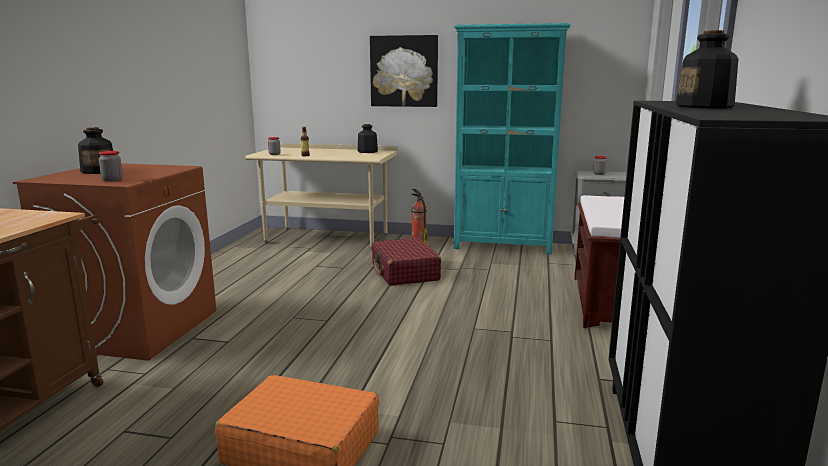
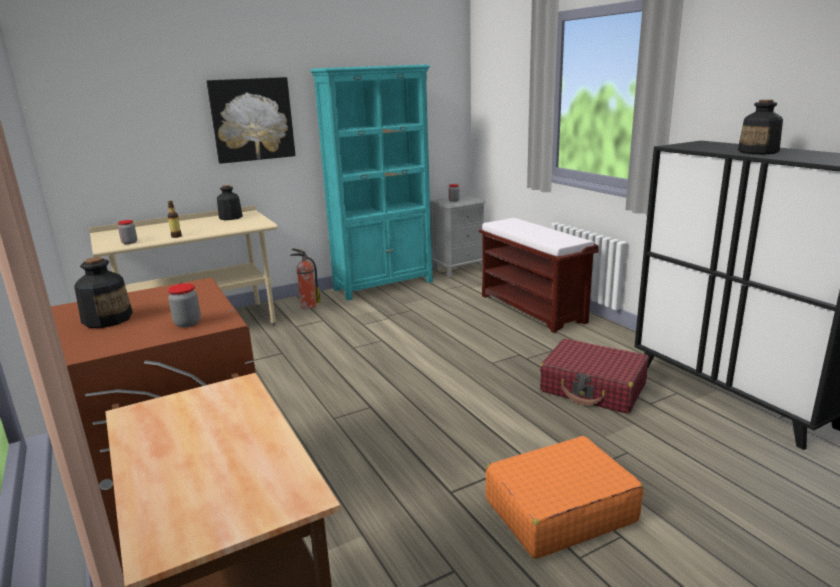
camera: 40 degrees left, 5 degrees up
(405, 272) = (349, 336): red suitcase -> red suitcase (593, 388)

